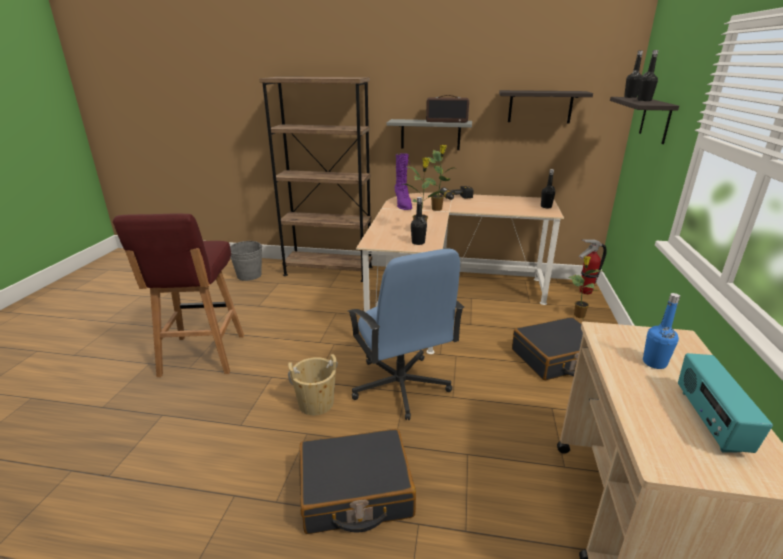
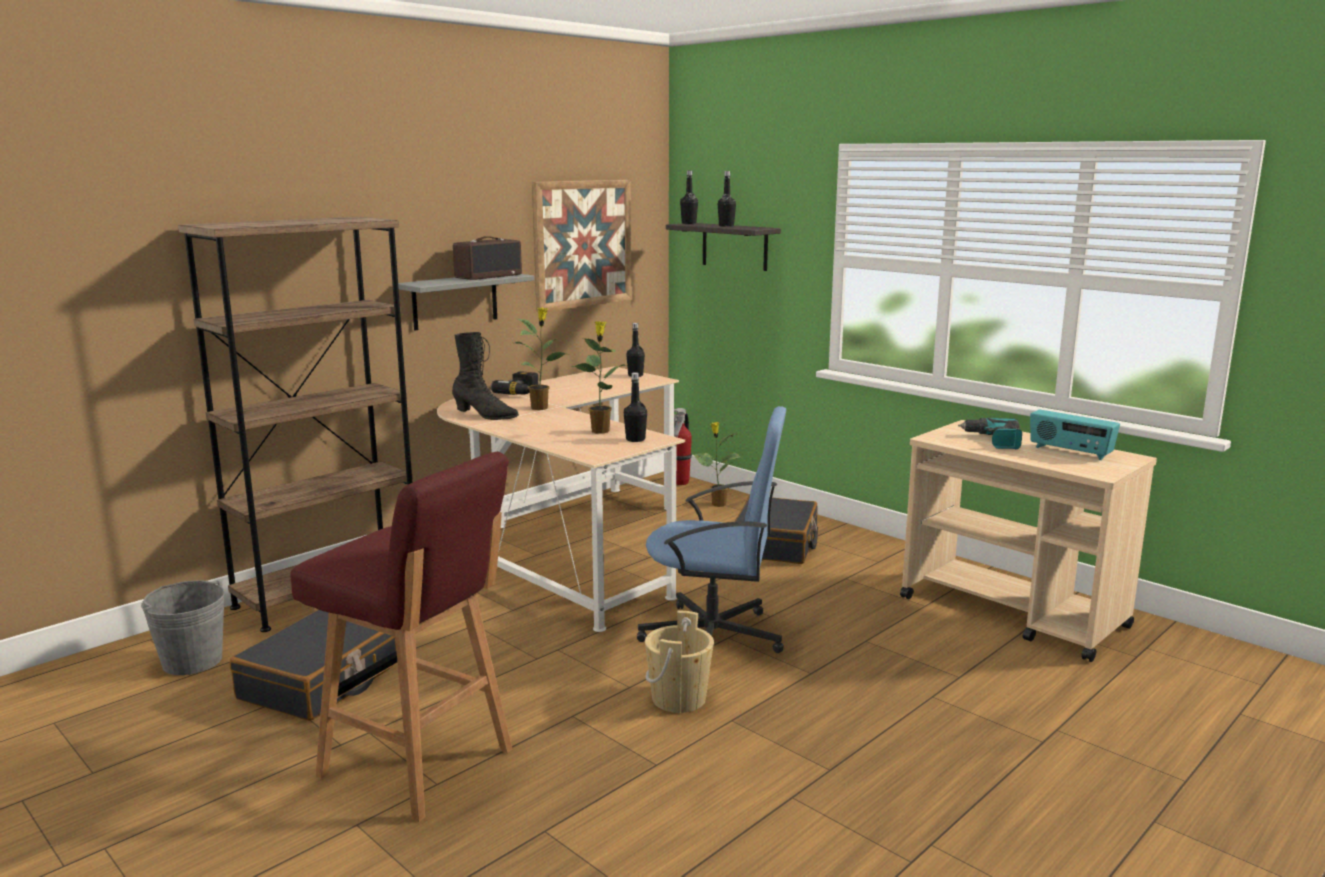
camera: 55 degrees left, 10 degrees down
(356, 492) = (861, 716): black suitcase -> black suitcase (319, 682)
(403, 205) = (485, 416): purple boot -> black boot
(540, 106) = (583, 244): shelf -> picture
(654, 363) = (993, 441): blue bottle -> power drill

